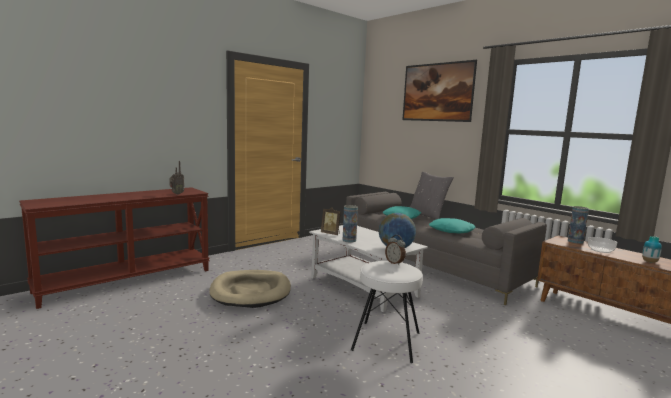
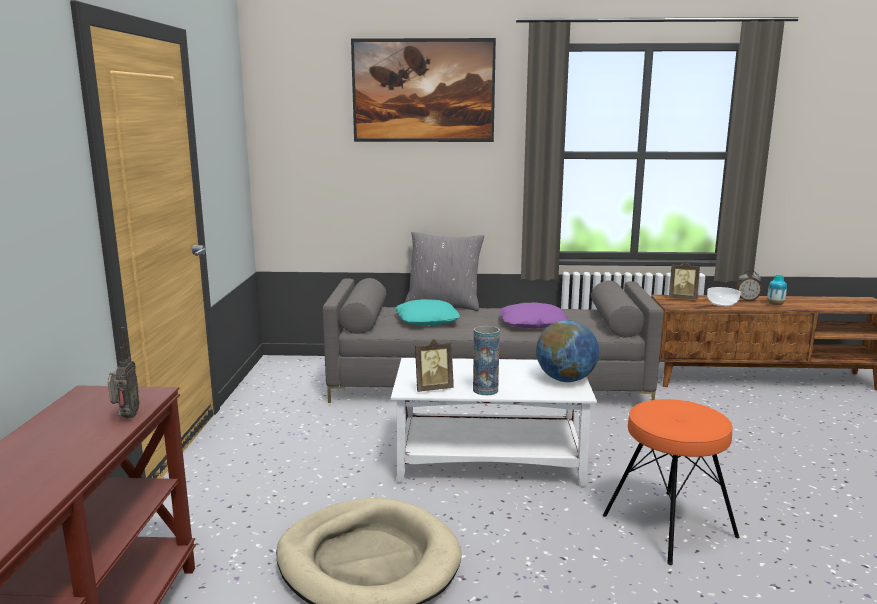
camera: 45 degrees left, 5 degrees up
(386, 341) = (669, 526): white stool -> orange stool
(395, 263) = (658, 404): alarm clock -> alarm clock (747, 300)
(451, 230) = (532, 323): turquoise pillow -> purple pillow
(575, 241) = (682, 298): vase -> picture frame

